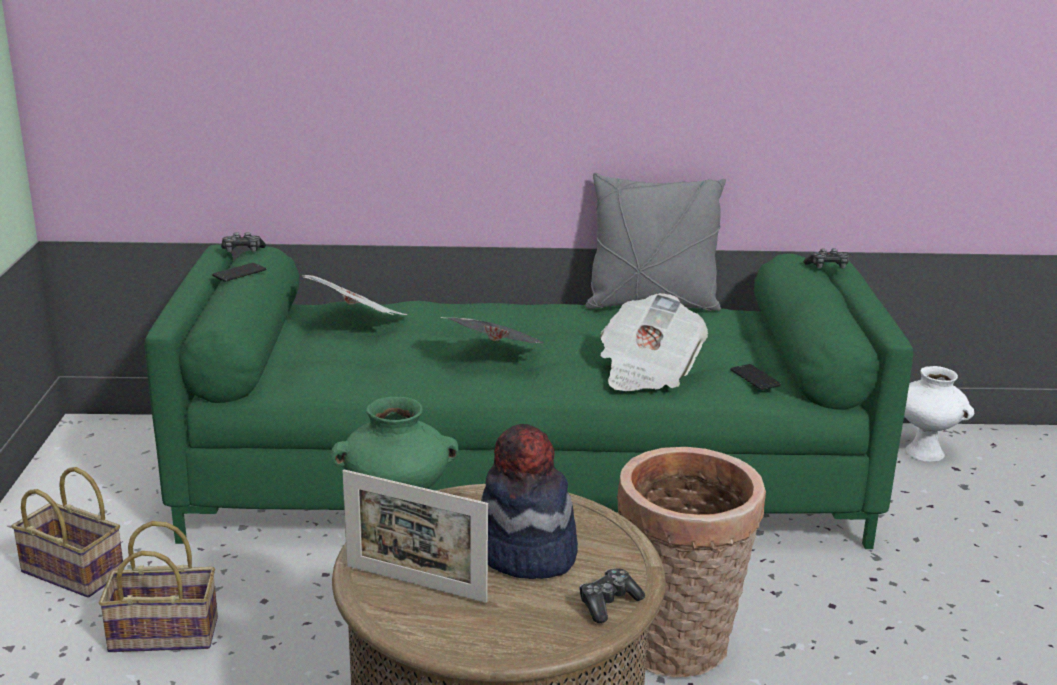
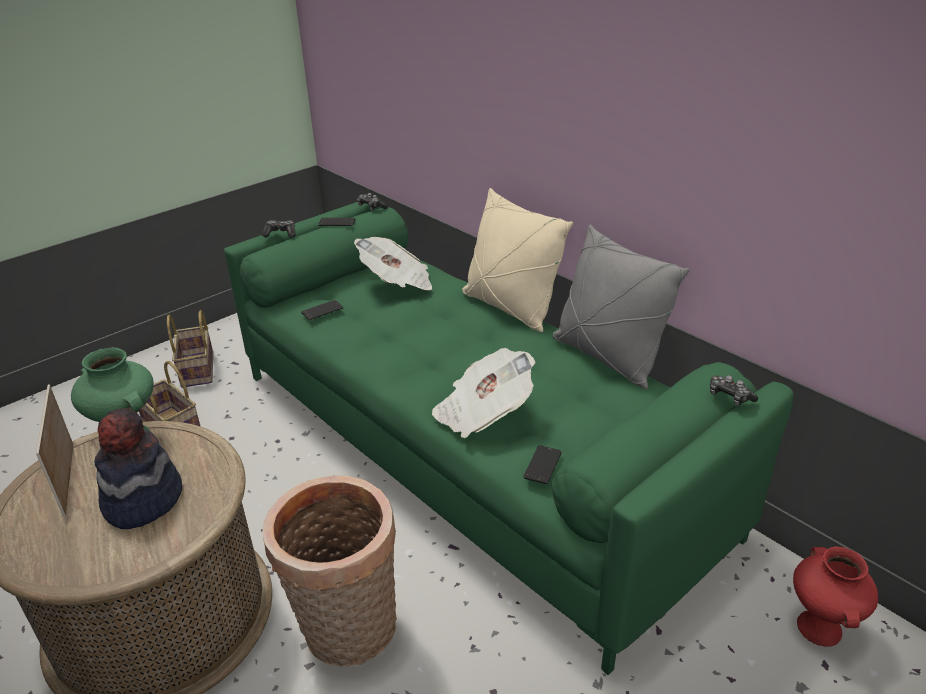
camera: 50 degrees right, 10 degrees up
(336, 368) = (322, 310): none -> phone
(497, 358) = (414, 349): newspaper -> none
(504, 303) = (510, 308): none -> beige pillow
(608, 603) = (98, 568): game controller -> game controller (281, 233)
(925, 452) = (820, 629): white vase -> red vase

